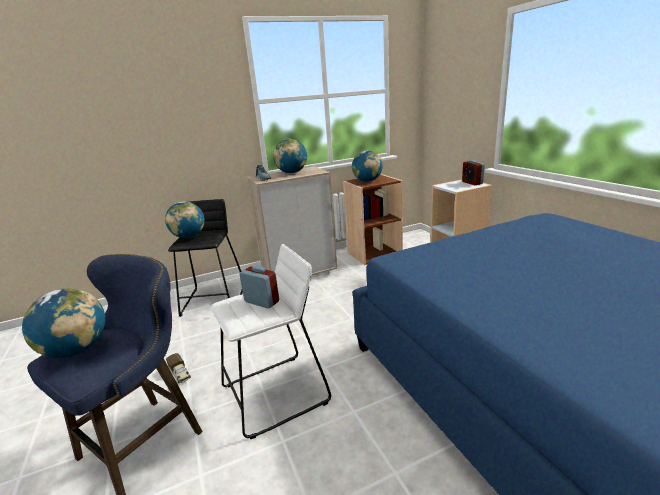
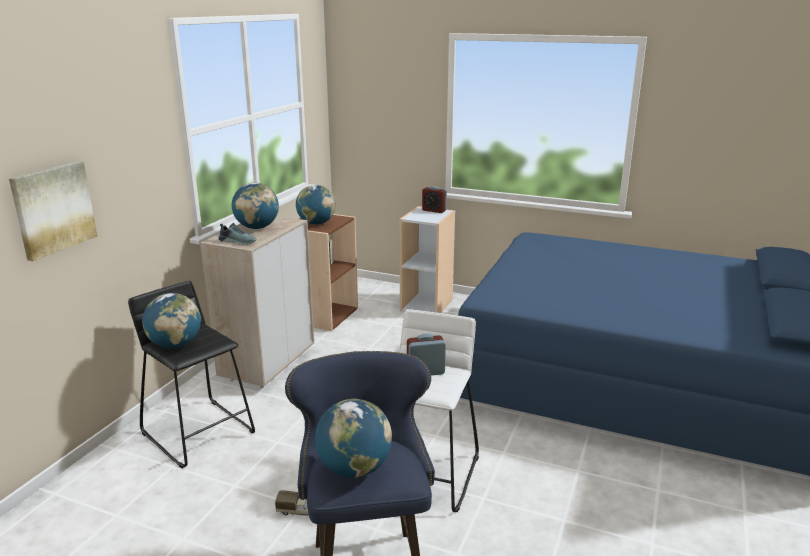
camera: 45 degrees left, 0 degrees up
(136, 138) = (53, 209): none -> picture

